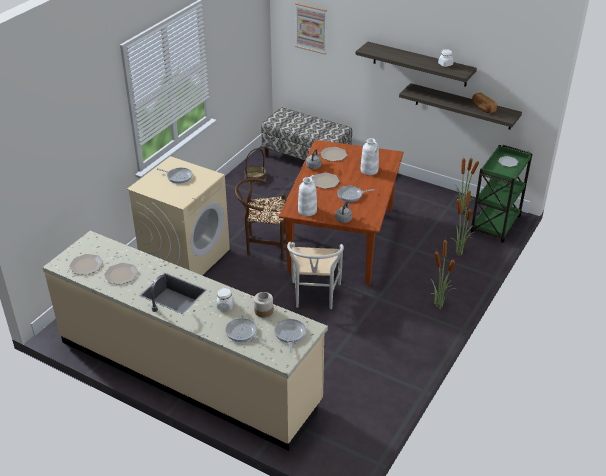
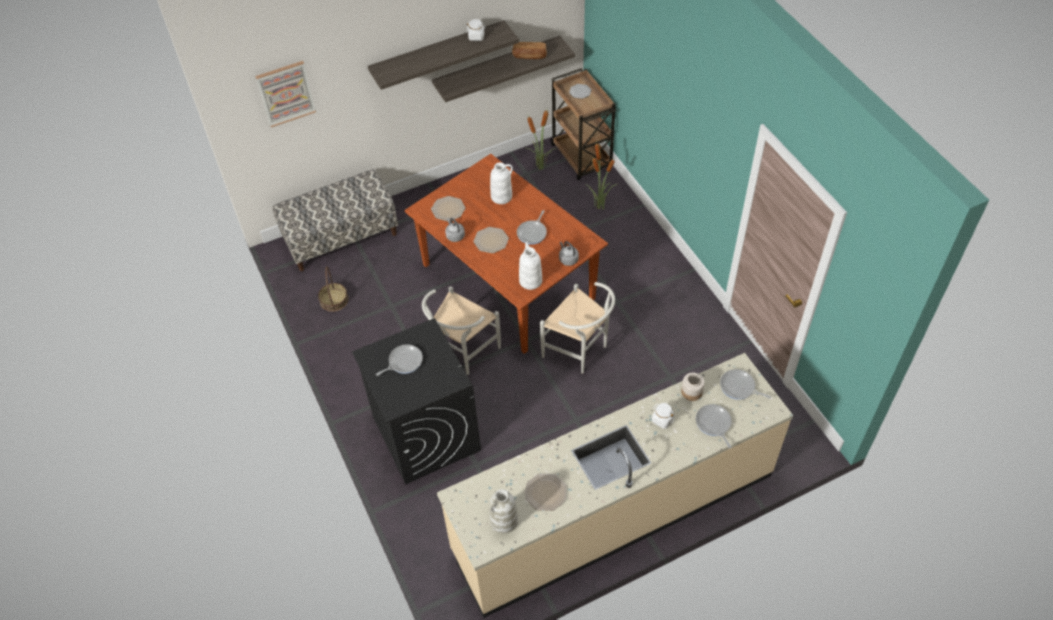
camera: 55 degrees left, 15 degrees up
(86, 265) = (504, 521): plate -> white vase
(185, 257) = (425, 433): beige washing machine -> black washing machine
(242, 333) = (713, 424): frying pan -> frying pan turned 90 degrees clockwise
(262, 245) = (462, 353): brown chair -> white chair
(439, 305) = (660, 262): potted plant -> none
(495, 225) = (582, 157): green cart -> brown cart

